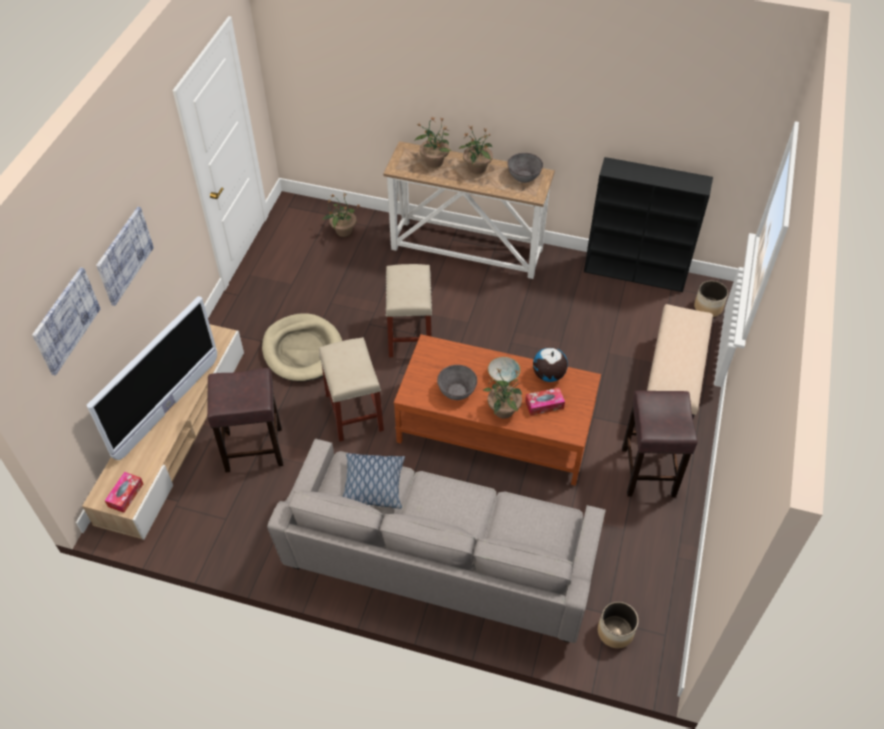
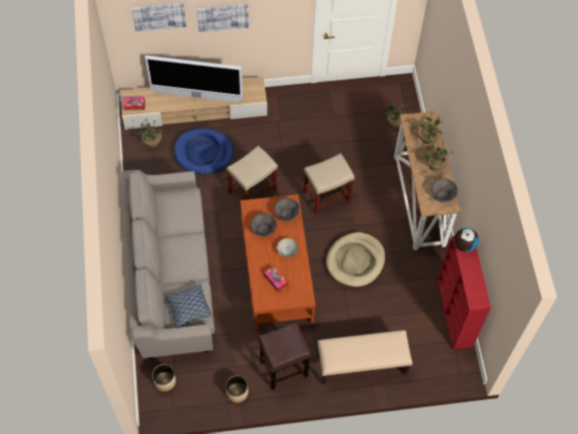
camera: 65 degrees right, 10 degrees up
(255, 449) = (204, 153): brown stool -> blue dog bed
(303, 350) = (285, 144): beige dog bed -> beige dog bed (355, 261)
(374, 485) = (182, 214): pillow -> pillow (188, 308)
(445, 357) = (286, 214): none -> grey bowl
(503, 410) = (260, 259): potted plant -> potted plant (152, 142)
(548, 375) = (299, 275): globe -> globe (464, 245)
(636, 273) = (455, 313): black bookcase -> red bookcase
(708, 308) = (446, 370): planter -> planter (237, 392)

